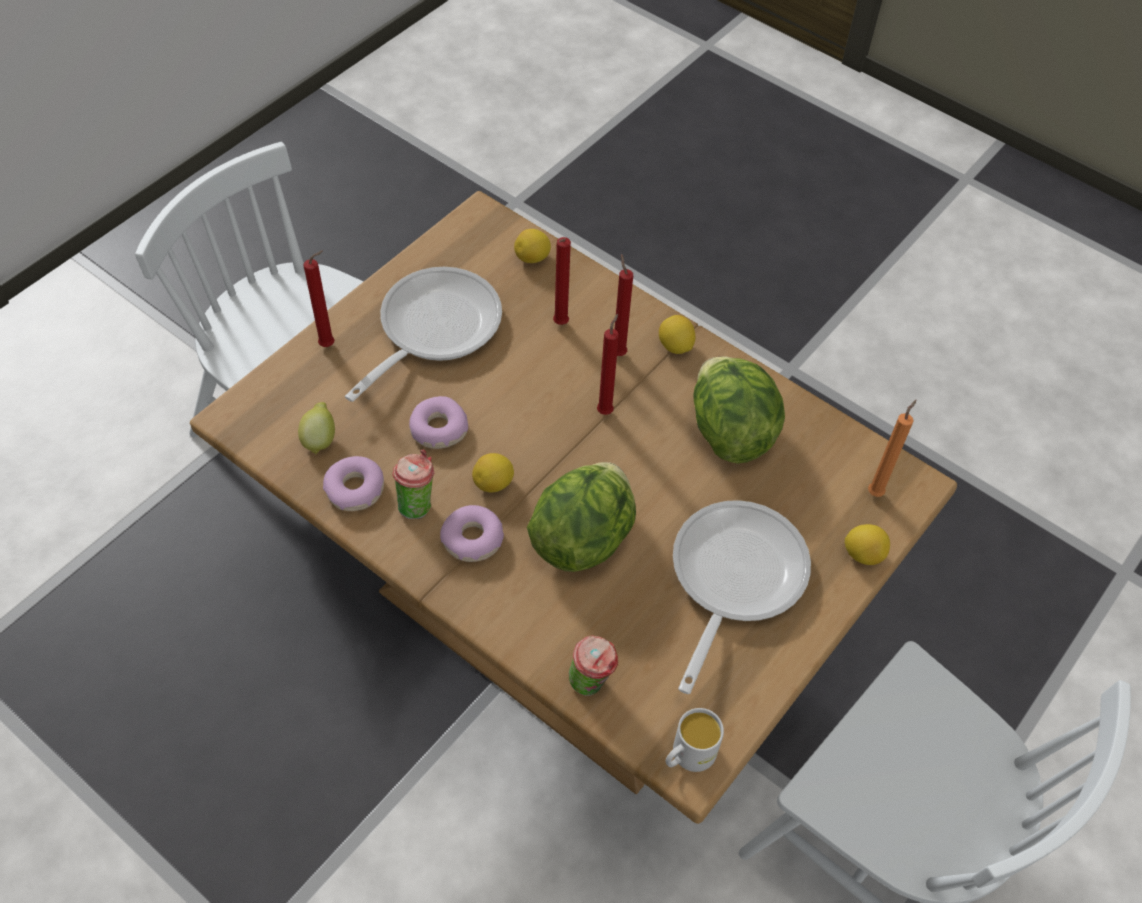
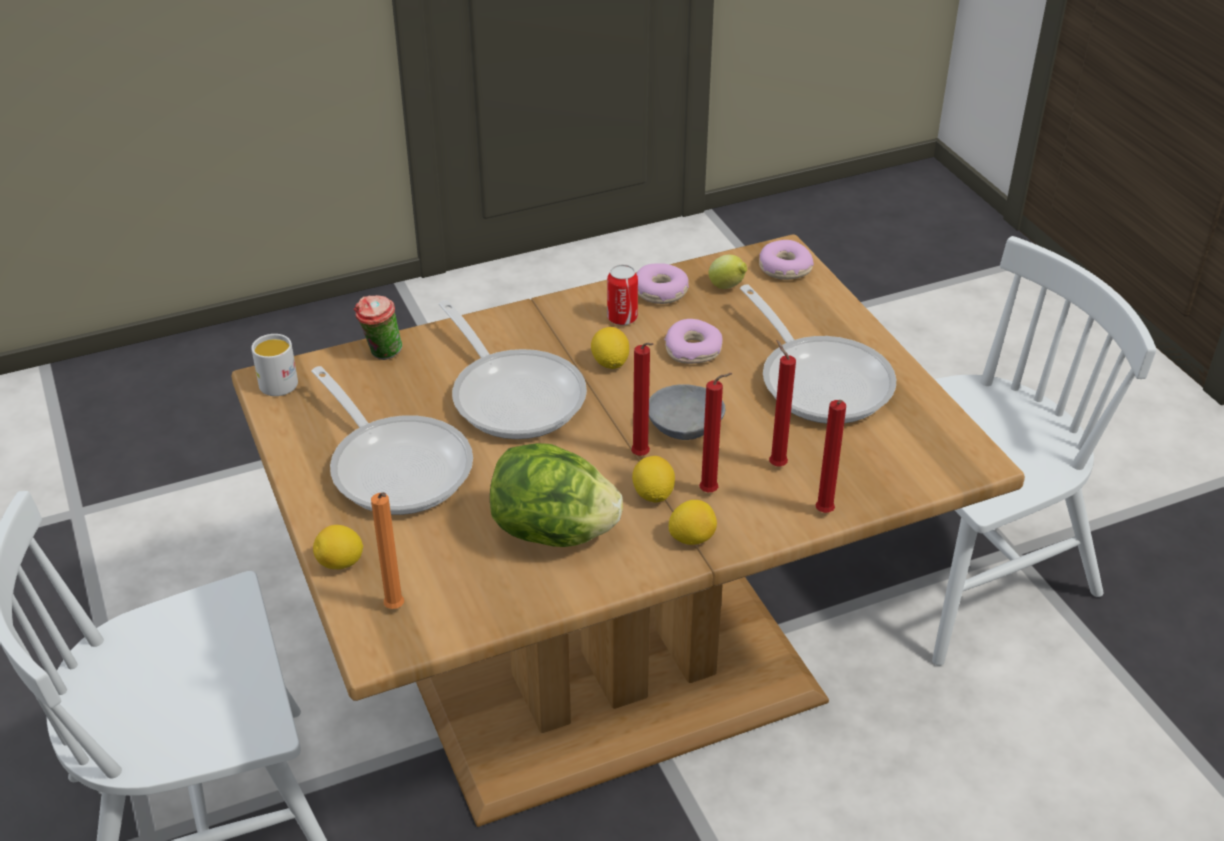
camera: 120 degrees right, 15 degrees down
(330, 344) = (837, 317): red candle -> red candle (823, 514)
(417, 503) = (622, 318): cup -> can
(473, 539) = (562, 336): donut -> donut (784, 268)
(532, 258) = (887, 477): lemon -> lemon (653, 495)
(546, 397) = (686, 424): none -> grey bowl
(583, 537) = (513, 395): lettuce -> frying pan

